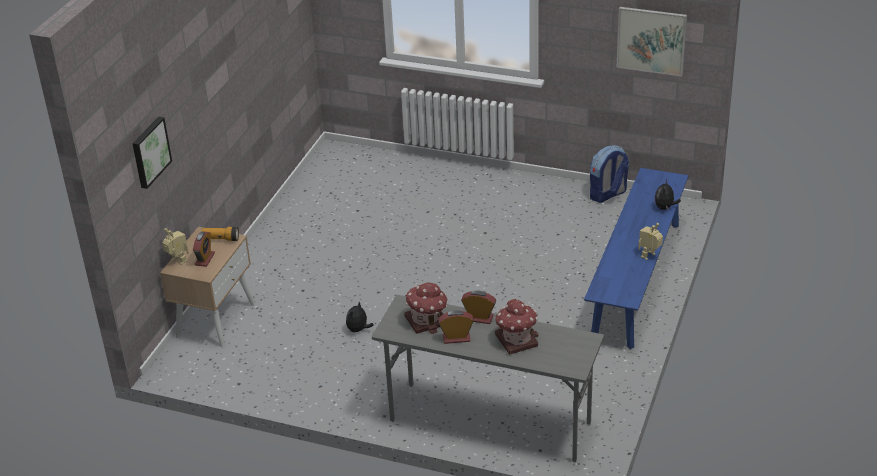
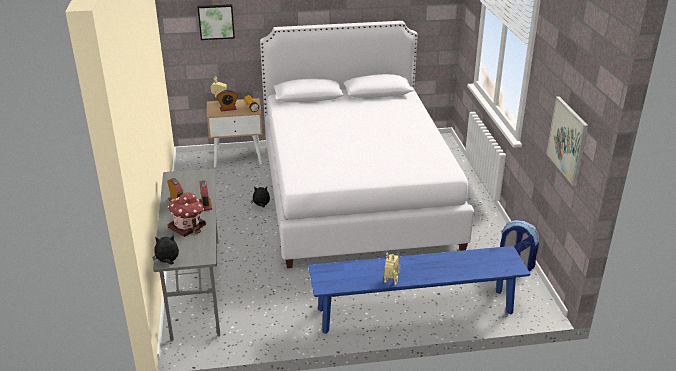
camera: 60 degrees right, 5 degrees down
(395, 250) = (355, 193): none -> white bed
(427, 320) = (191, 186): toy house -> none
(665, 208) = (467, 273): plush toy -> plush toy (168, 262)

